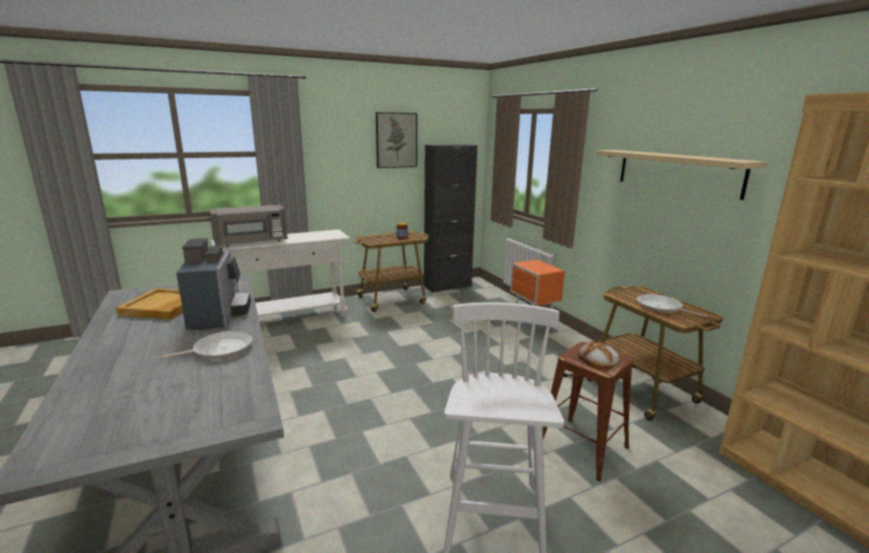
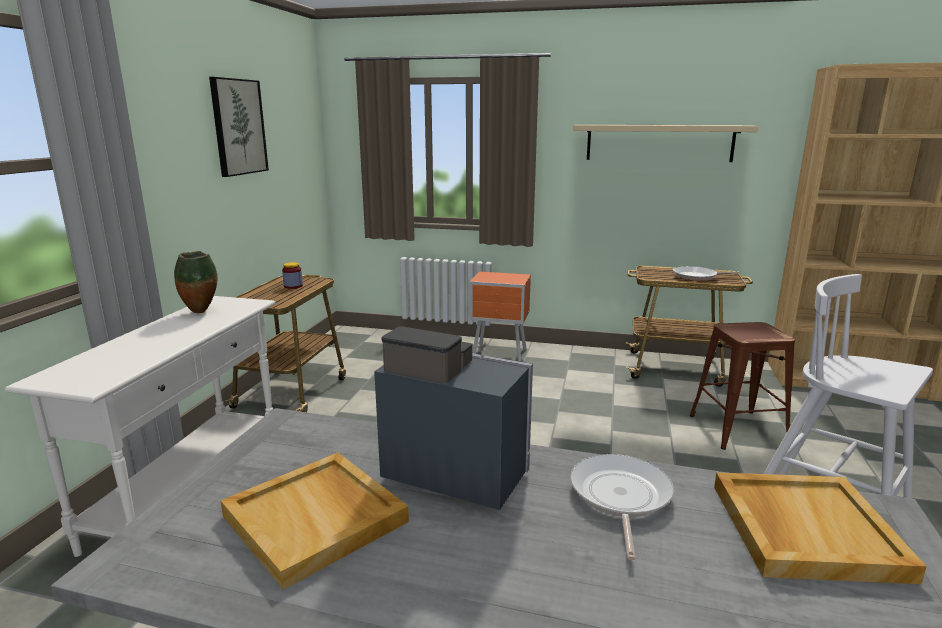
camera: 50 degrees left, 0 degrees up
(217, 396) = (803, 529): none -> beige tray
(251, 242) = (128, 358): grey microwave -> none
(315, 234) = (201, 312): none -> vase
(447, 286) = (326, 349): black cabinet -> none
(597, 359) = (756, 331): bread -> none

